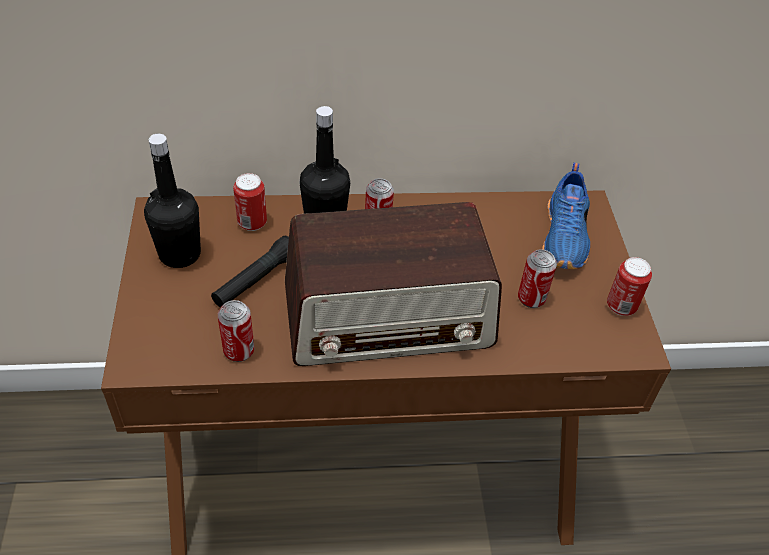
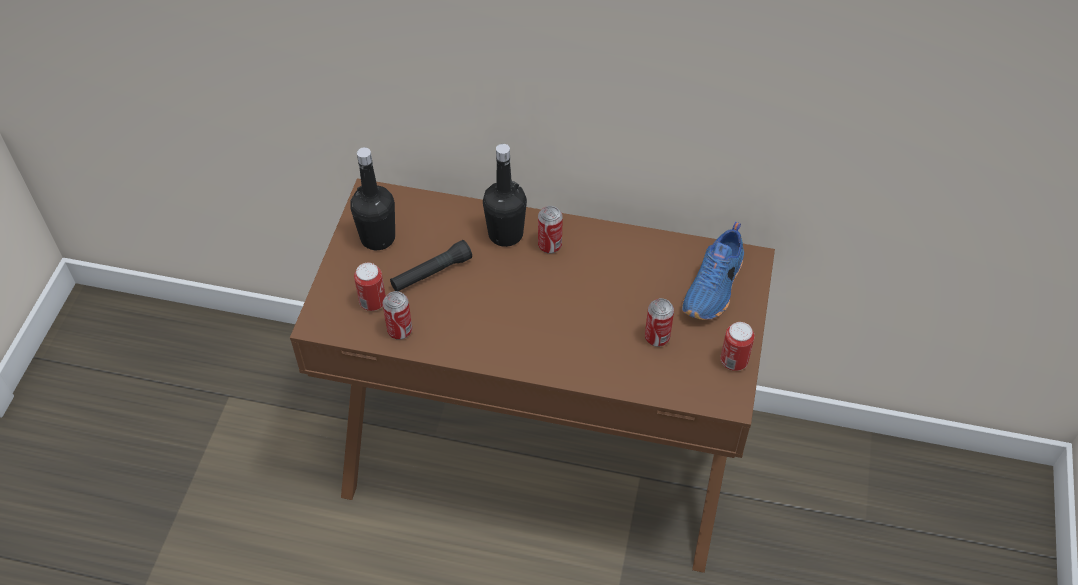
camera: 20 degrees right, 5 degrees up
(252, 223) = (445, 221): can -> can (373, 302)
(389, 316) = (529, 327): radio -> none

